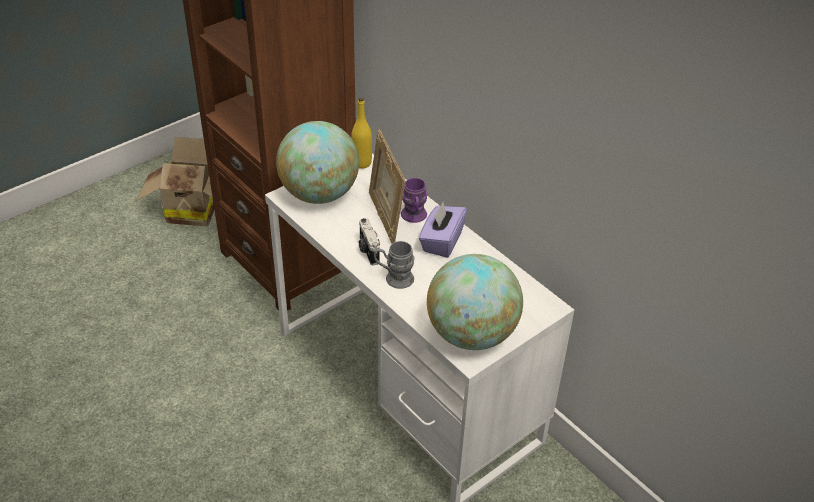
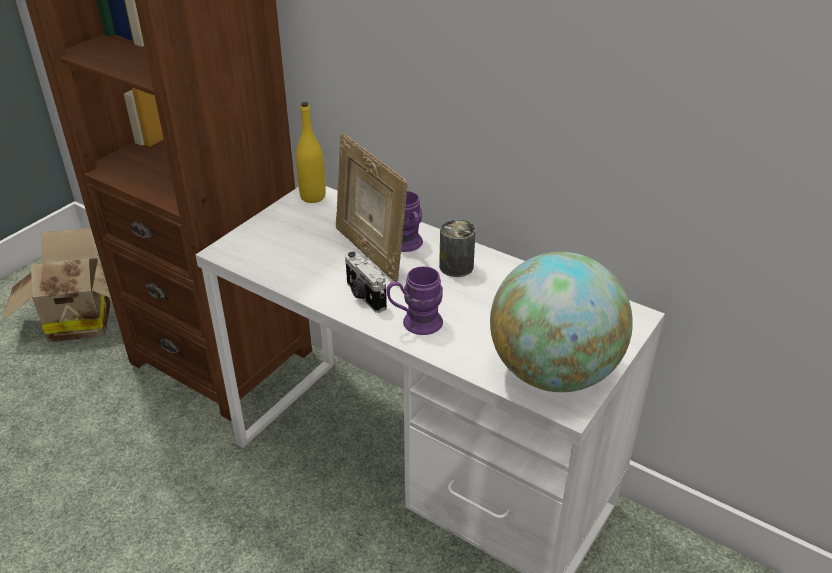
camera: 15 degrees left, 5 degrees down
(319, 194) = (271, 241): globe -> none
(394, 278) = (415, 323): grey mug -> purple mug
(441, 241) = (456, 266): purple tissue box -> can

